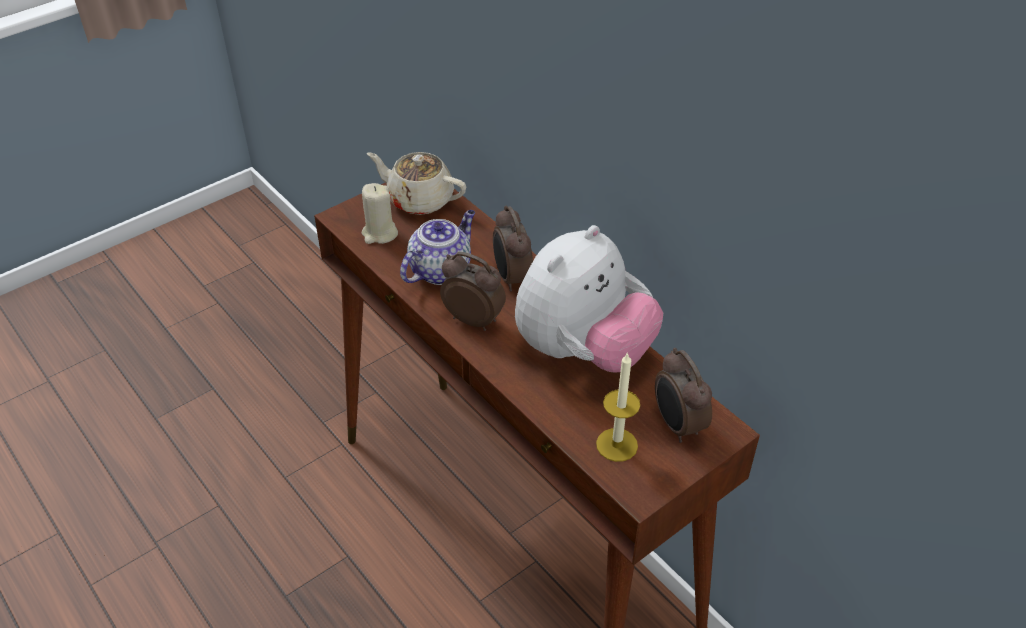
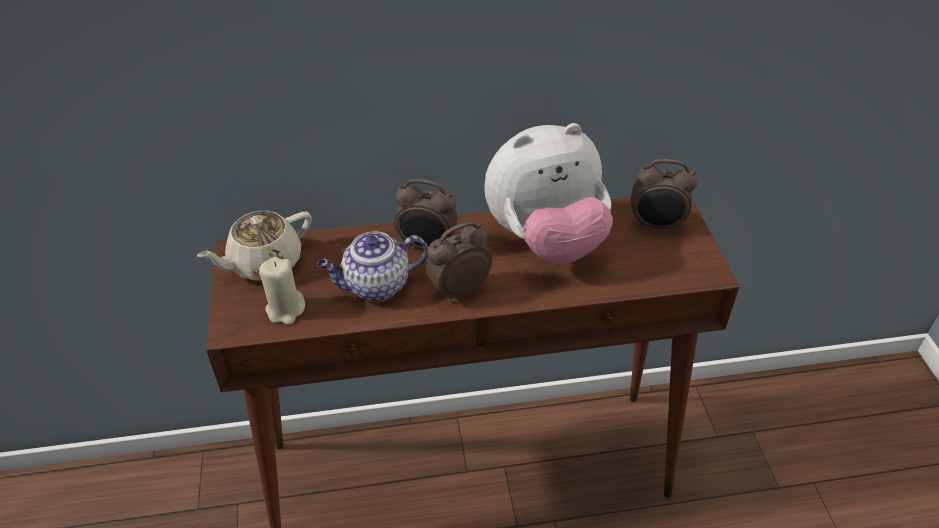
camera: 60 degrees left, 0 degrees up
(440, 269) = (375, 286): teapot -> teapot turned 90 degrees counterclockwise
(583, 351) = (546, 241): plush toy -> plush toy turned 90 degrees clockwise
(617, 445) = (657, 265): candle -> none

